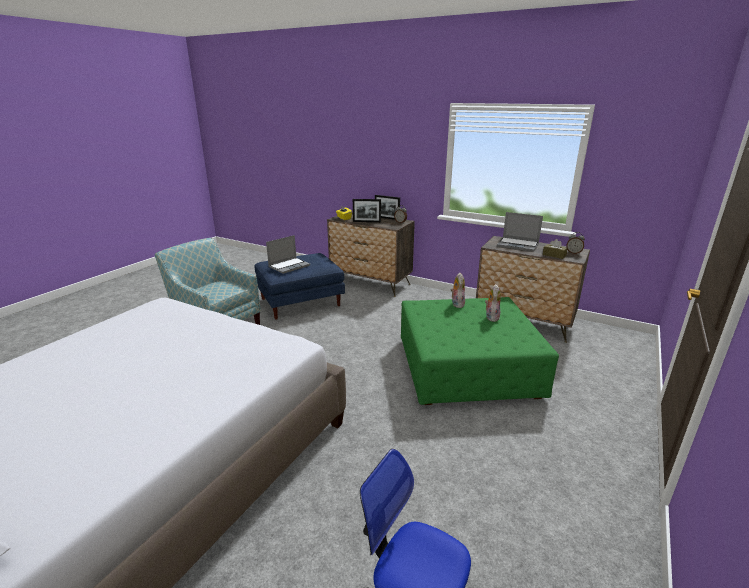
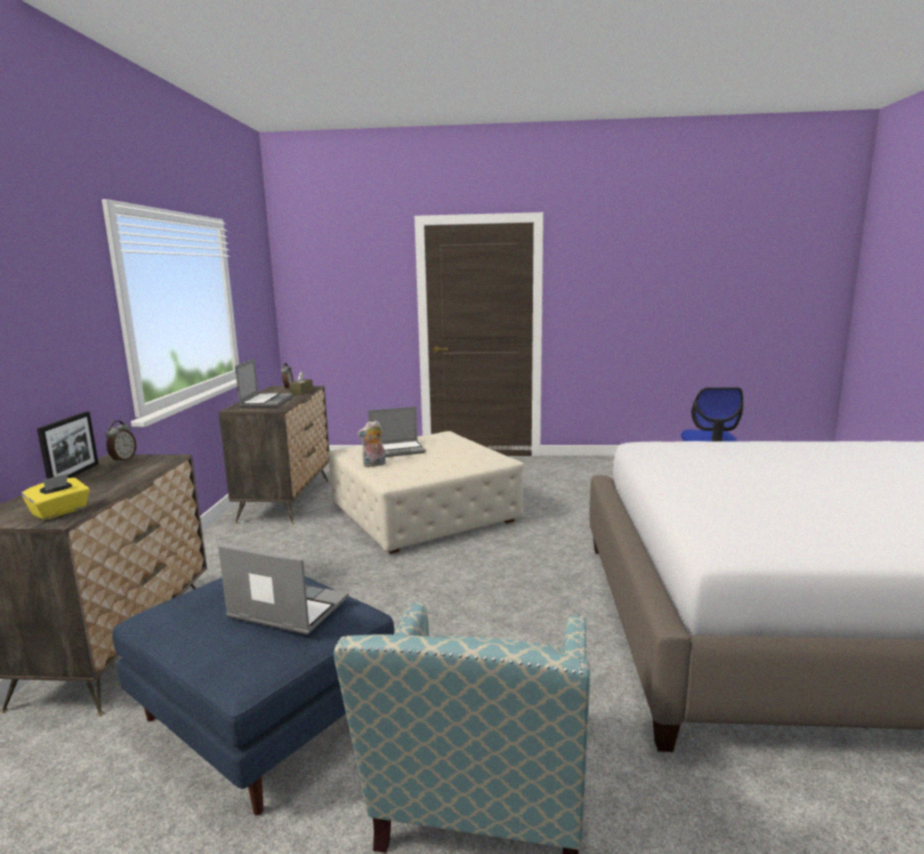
camera: 115 degrees left, 10 degrees down
(366, 221) = (110, 484): picture frame -> none
(468, 368) = (424, 513): green ottoman -> beige ottoman
(491, 317) = (398, 450): plush toy -> laptop

